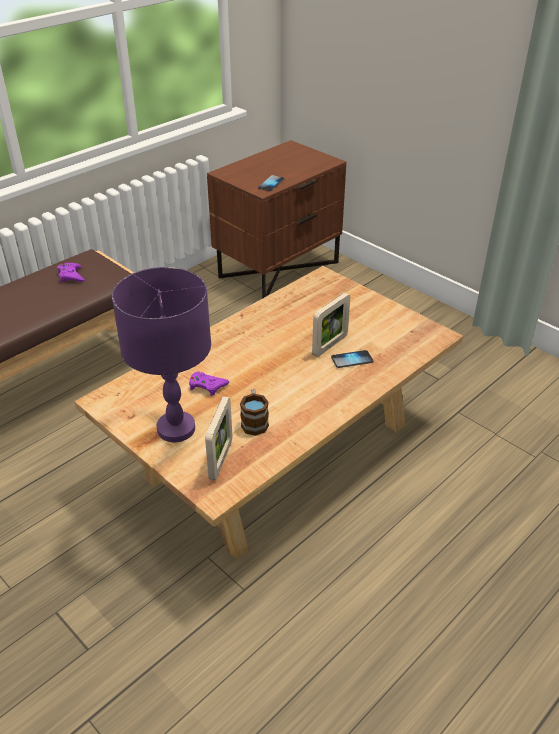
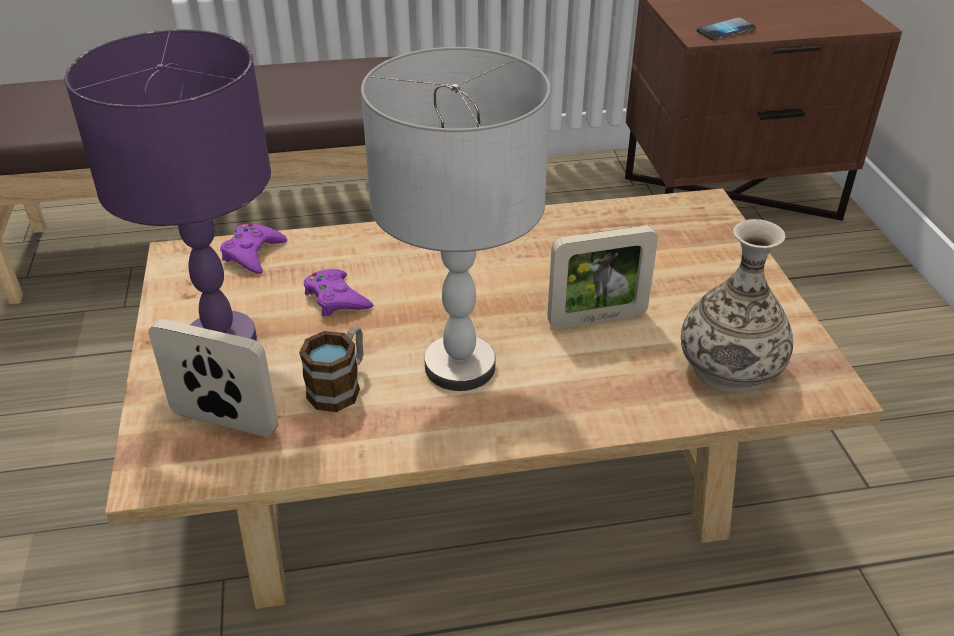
camera: 35 degrees right, 0 degrees up
(71, 276) = (331, 81): purple game controller -> purple game controller (253, 254)
(221, 459) = (224, 421): picture frame -> picture frame turned 120 degrees counterclockwise
(295, 390) = (458, 366): none -> grey table lamp
(352, 360) = (610, 360): phone -> none
(398, 343) = (729, 368): none -> vase

